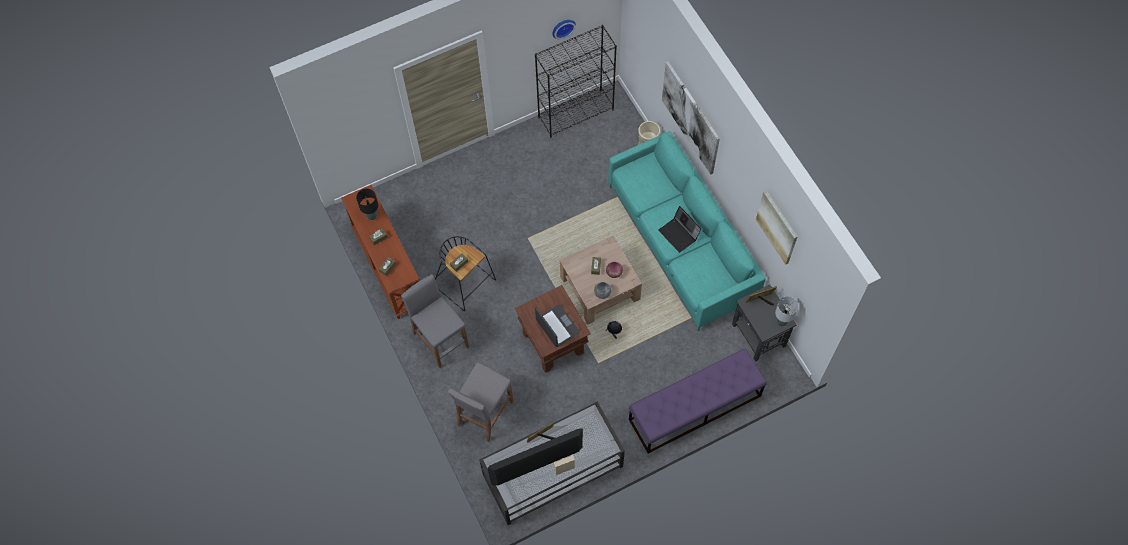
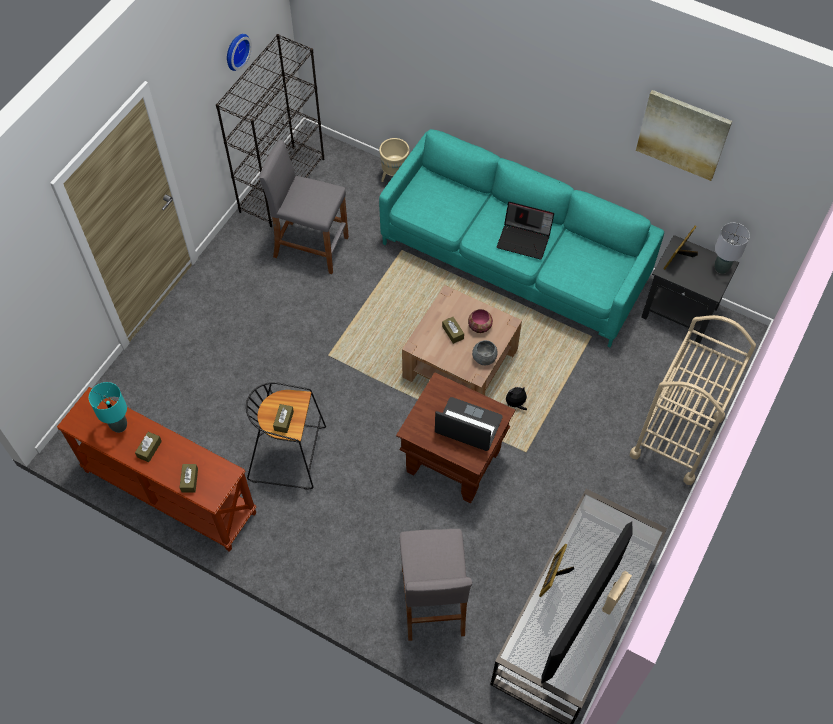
camera: 35 degrees left, 5 degrees down
(371, 216) = (119, 426): black table lamp -> turquoise table lamp
(440, 340) = (306, 544): grey stool -> grey stool (310, 247)
(690, 117) = (467, 80): picture -> none
(694, 408) = (677, 436): purple bench -> beige cart

